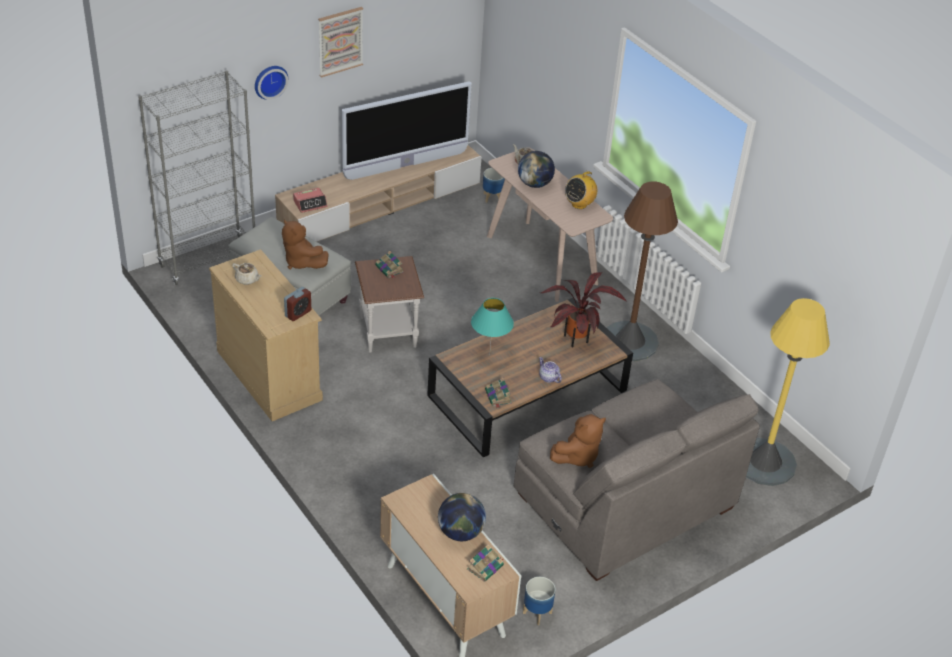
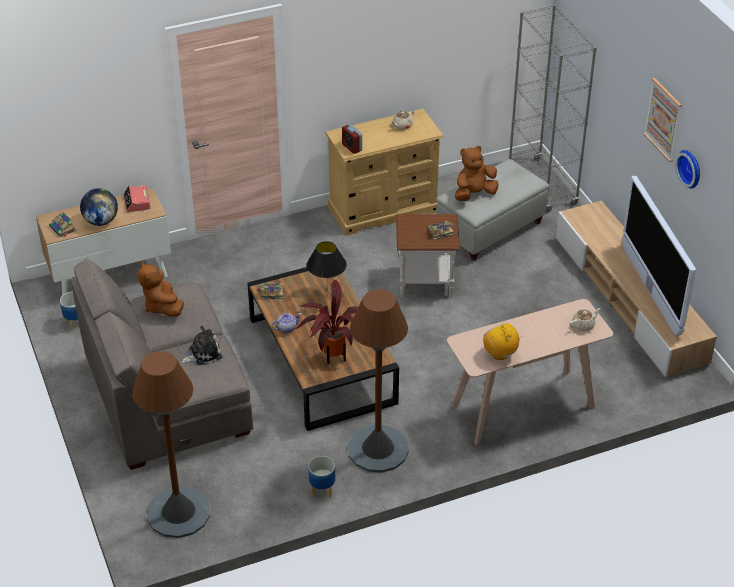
camera: 105 degrees right, 0 degrees up
(269, 81) = (619, 94): wall clock -> wall clock (691, 168)
(310, 204) = (584, 220): alarm clock -> alarm clock (137, 202)
(489, 355) = (327, 296): turquoise table lamp -> black table lamp
(492, 197) = (639, 385): planter -> planter (322, 489)
(534, 184) = (541, 326): globe -> none
(634, 411) = (203, 353): none -> plush toy
(765, 462) = (178, 513): yellow floor lamp -> brown floor lamp

